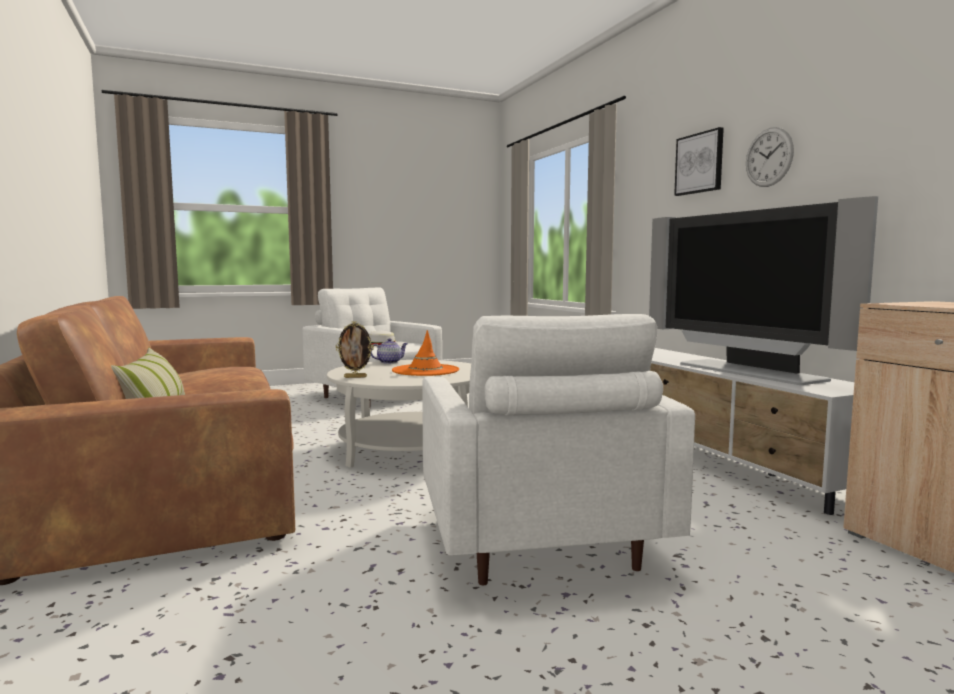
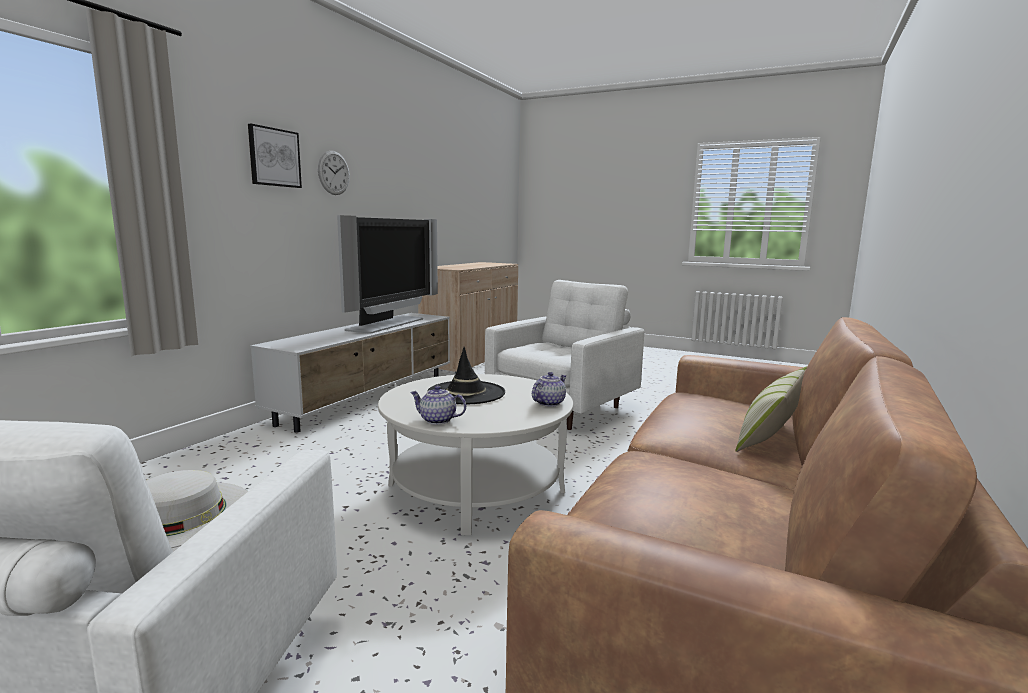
camera: 130 degrees left, 5 degrees up
(355, 377) = (548, 403): picture frame -> teapot
(425, 370) = (466, 393): orange hat -> black hat

